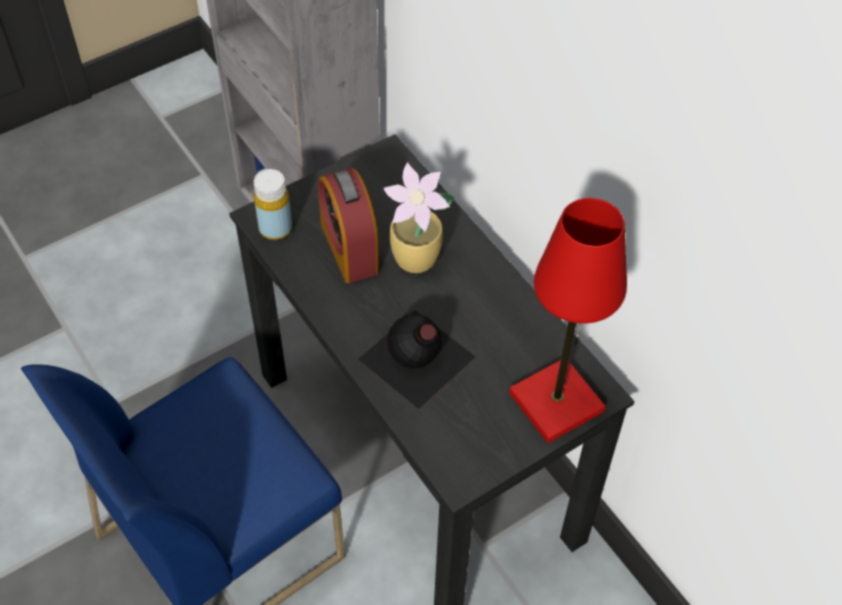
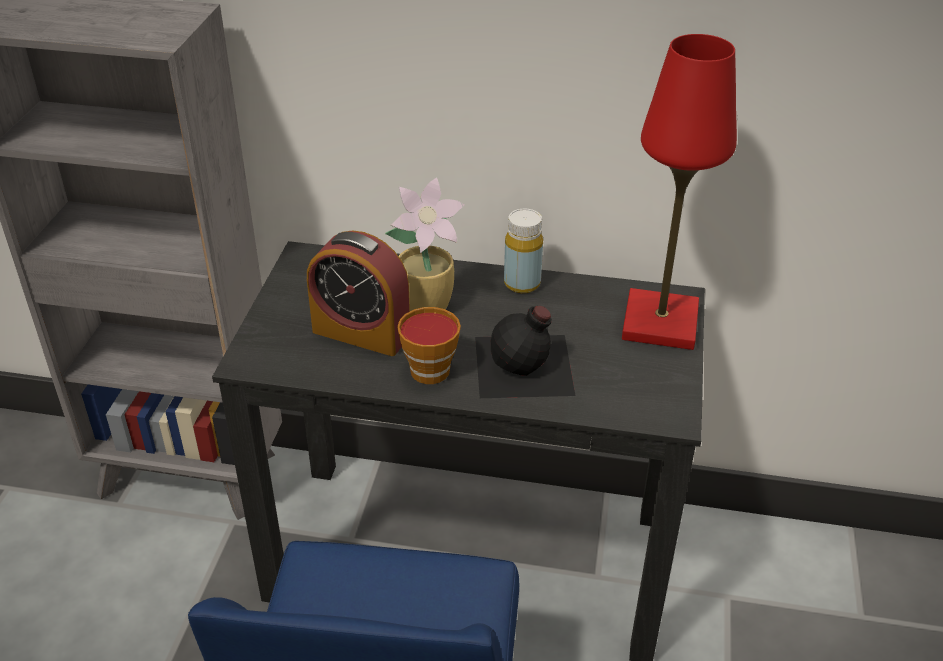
camera: 45 degrees left, 15 degrees down
(275, 228) = (274, 359): yellow bottle -> yellow bottle (522, 283)
(357, 310) = (430, 367): none -> cup

